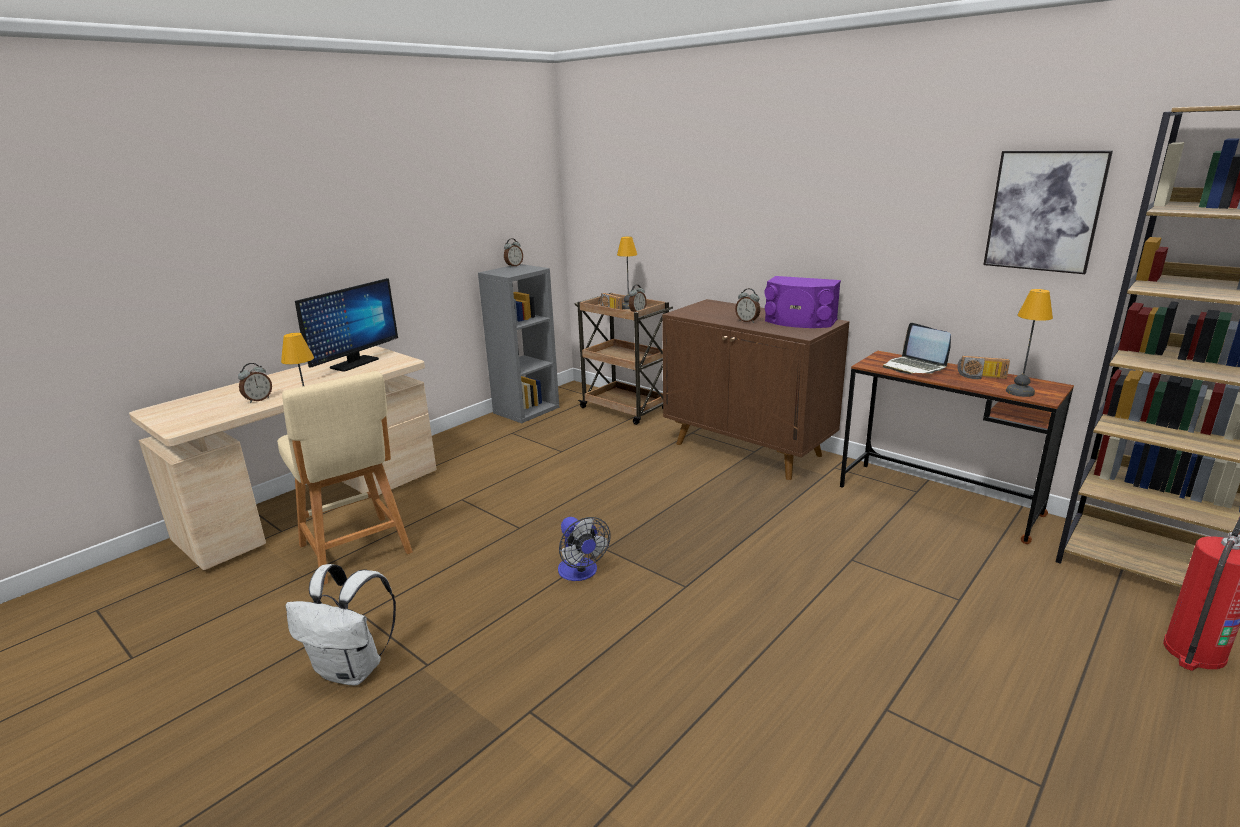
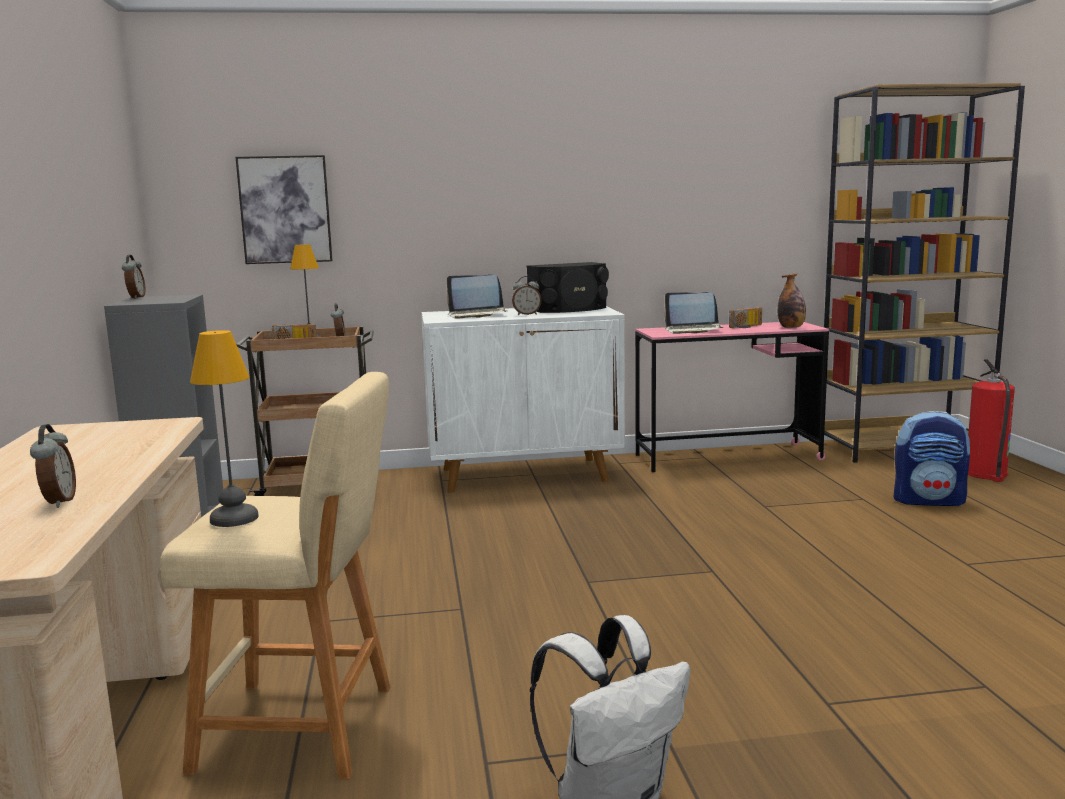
camera: 50 degrees left, 10 degrees down
(354, 363) = (83, 442): monitor -> none
(580, 573) = (614, 606): fan -> none
(719, 312) = (477, 315): none -> laptop
(748, 450) = (525, 475): brown cabinet -> white cabinet
(799, 321) = (569, 309): purple speaker -> black speaker
(937, 500) = (727, 457): brown desk -> pink desk
(1020, 392) = (791, 327): table lamp -> bottle
(1025, 638) = (929, 501): none -> backpack
(1044, 211) = (755, 178): picture -> picture (285, 210)

